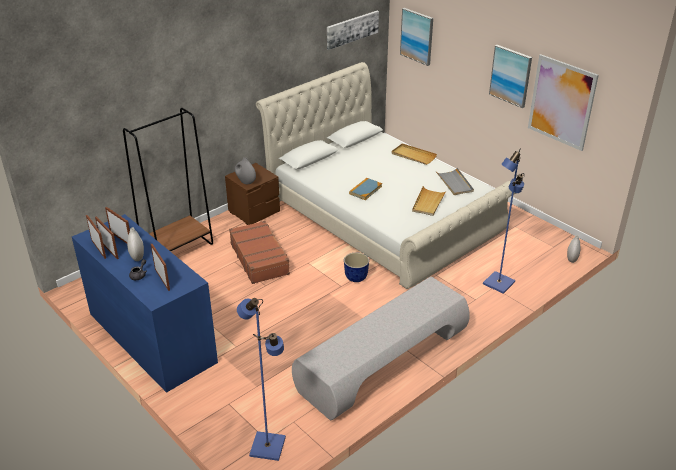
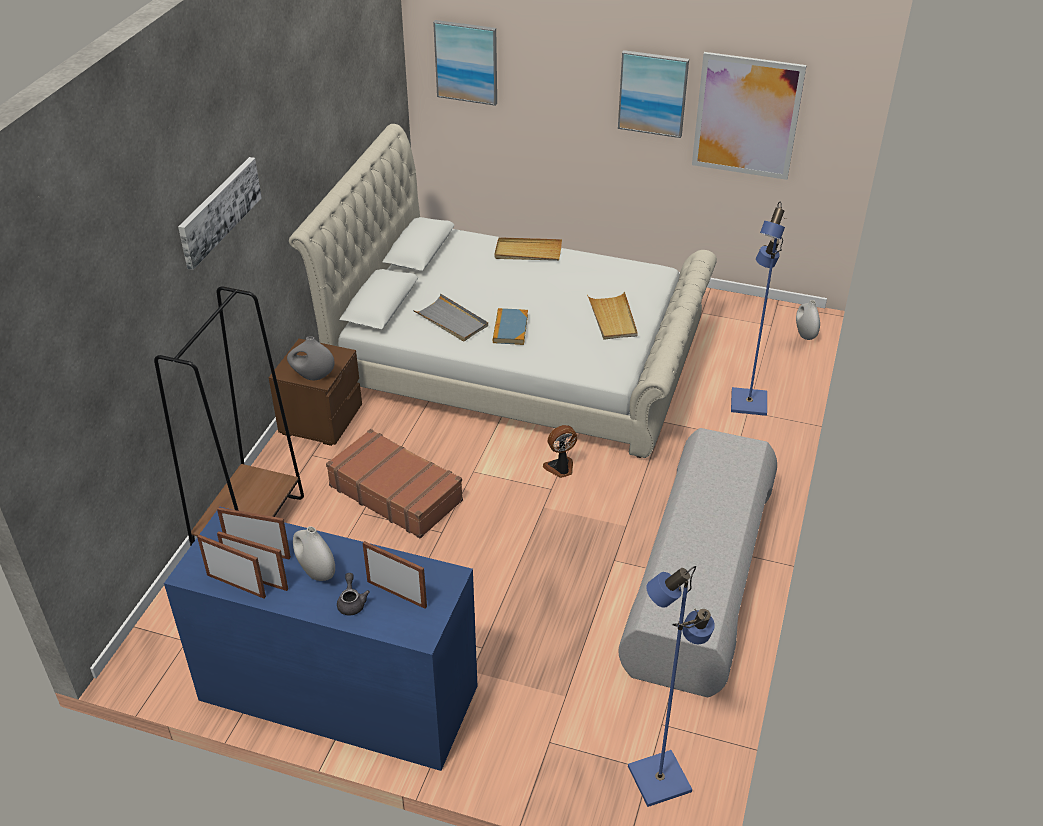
camera: 30 degrees left, 5 degrees up
(352, 29) = (371, 74): picture -> picture (219, 211)
(355, 278) = (560, 468): planter -> fan
(454, 183) = (620, 276): grey tray -> grey tray (451, 321)

